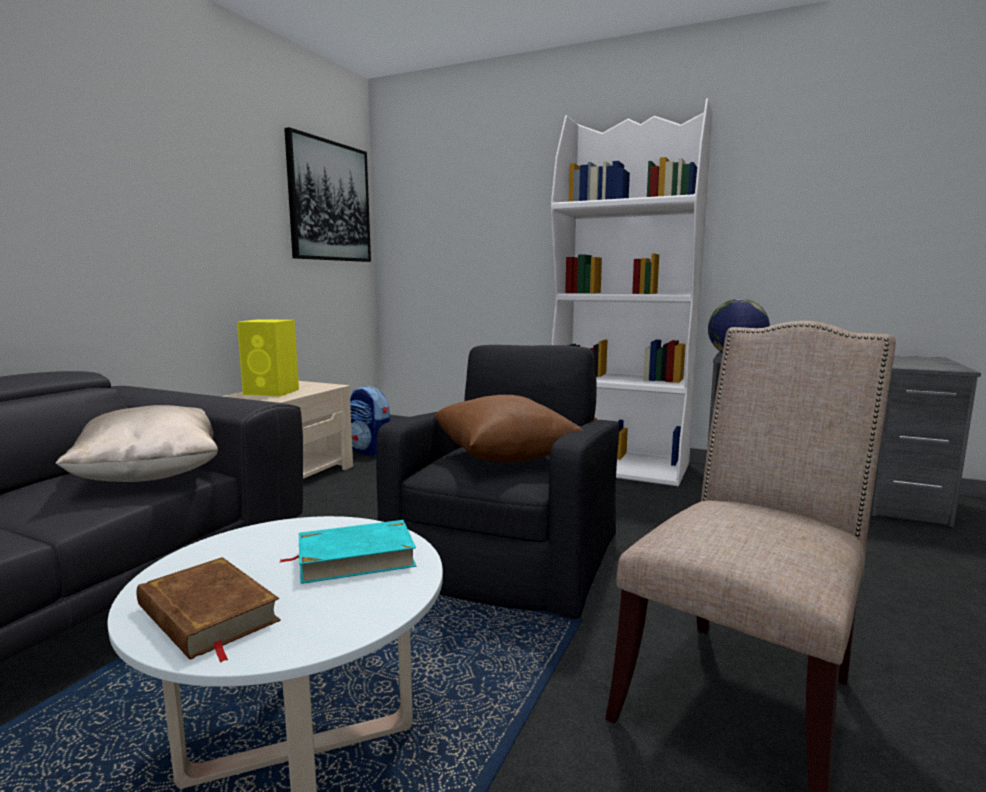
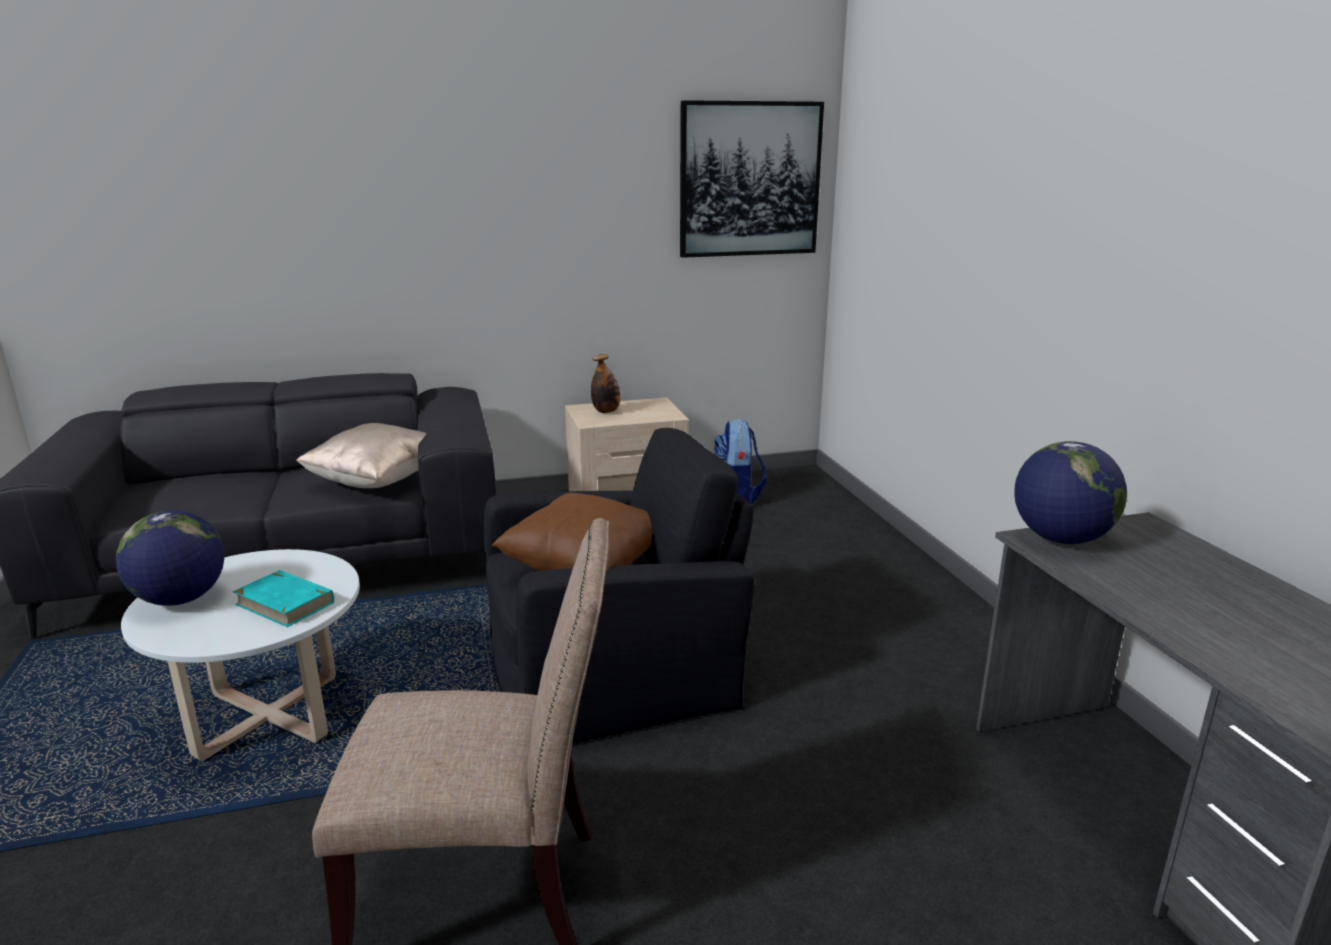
camera: 50 degrees right, 10 degrees up
(207, 614) = (181, 599): brown book -> globe
(272, 392) = (606, 411): yellow speaker -> bottle
(619, 466) = (962, 637): white bookcase -> none

